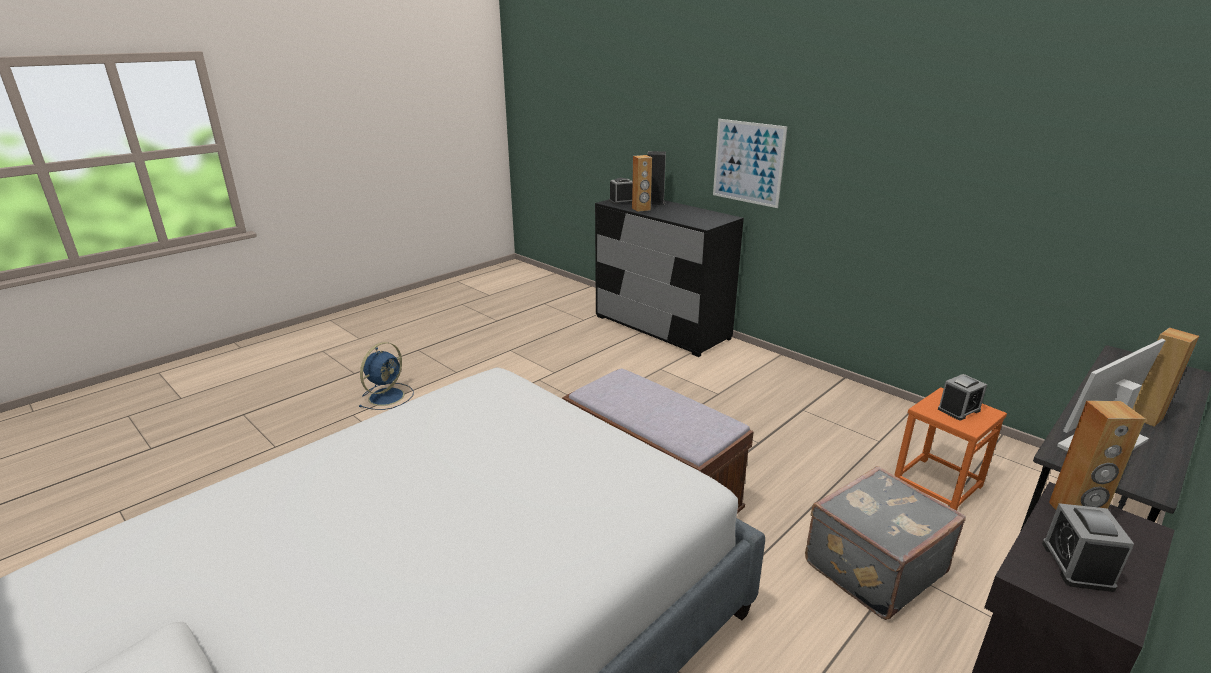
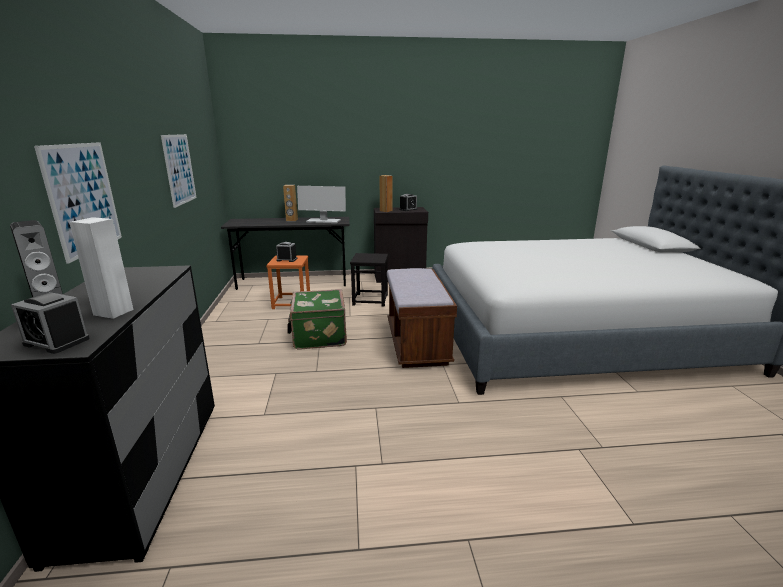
camera: 140 degrees left, 5 degrees down
(387, 396) = (583, 538): blue fan -> none
(641, 209) = (114, 312): brown speaker -> white speaker
(773, 447) = (318, 336): none -> green suitcase
(871, 566) = (370, 300): grey suitcase -> black stool
(968, 192) = (179, 169): none -> picture

